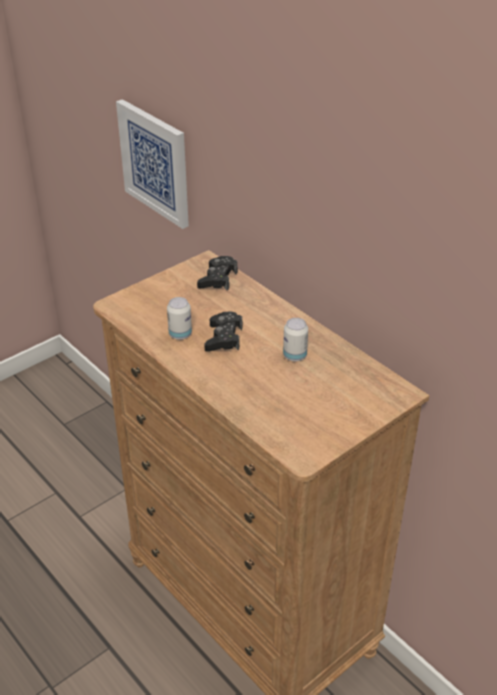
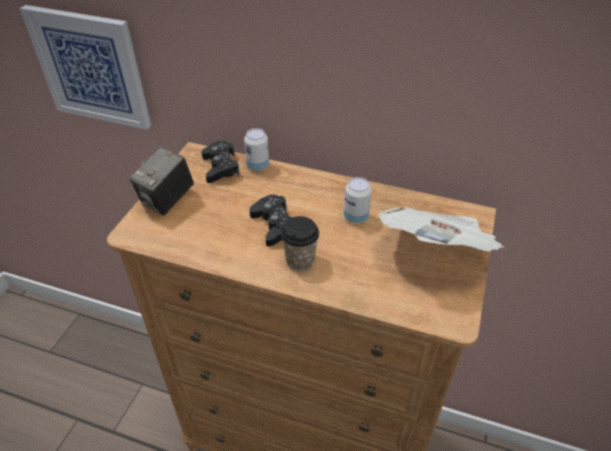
camera: 30 degrees left, 5 degrees up
(157, 291) = (167, 200): none -> camera
(180, 334) = (228, 238): can -> can (258, 166)
(221, 370) = (300, 260): none -> cup
(340, 405) = (437, 249): none -> newspaper

